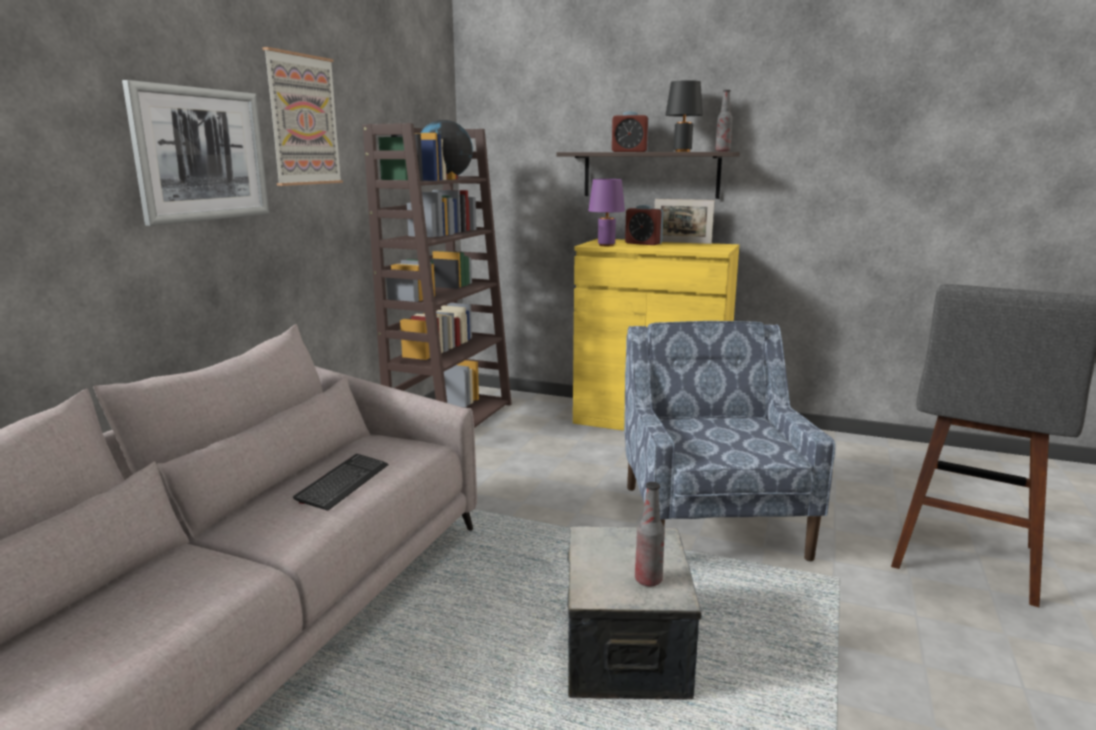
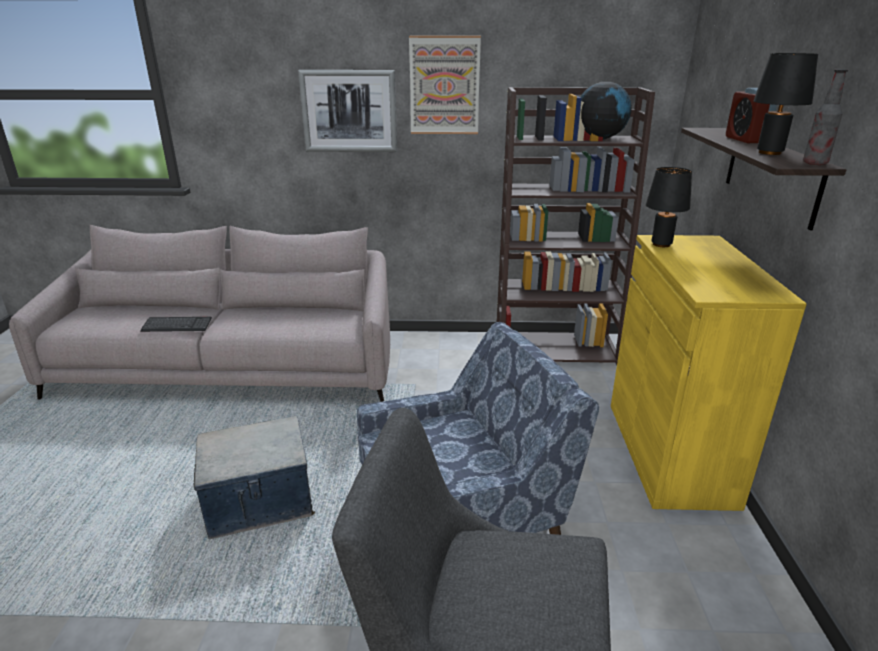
camera: 70 degrees right, 10 degrees up
(343, 483) = (284, 322): keyboard -> keyboard (177, 326)
(606, 245) = (660, 244): purple table lamp -> black table lamp
(643, 243) = (707, 257): alarm clock -> none
(648, 580) = (228, 458): bottle -> none
(682, 242) = (756, 272): picture frame -> none

